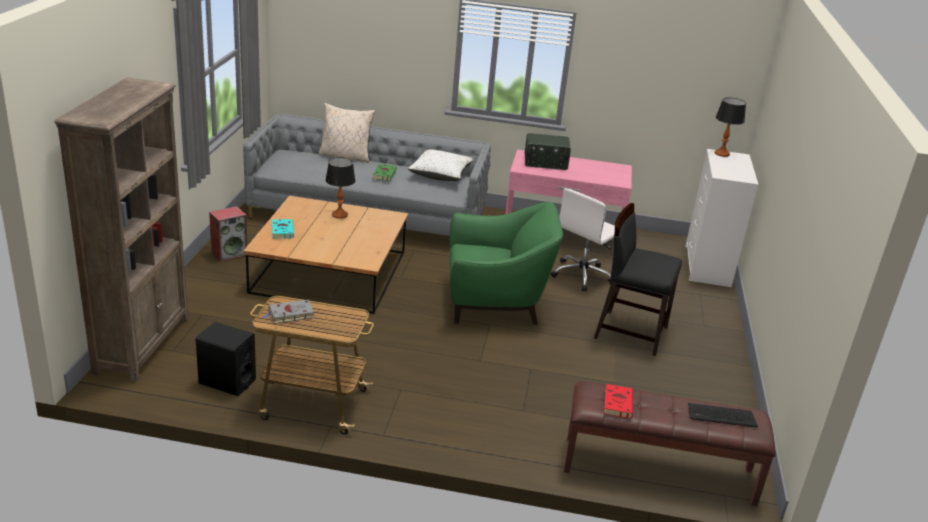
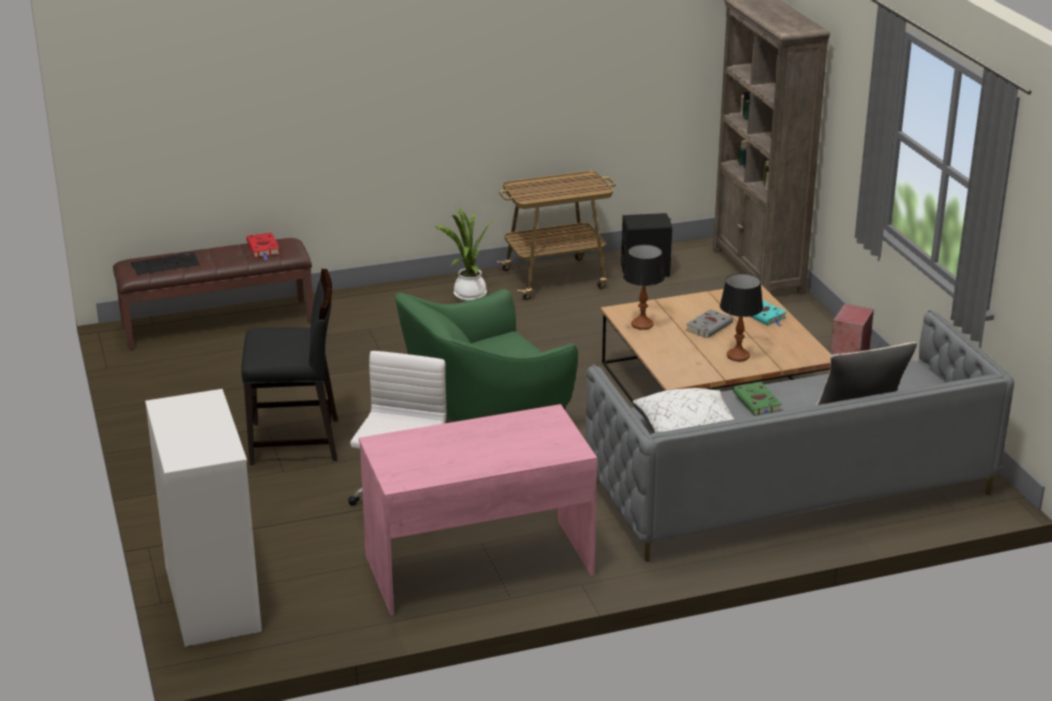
camera: 155 degrees right, 0 degrees up
(290, 314) = (578, 185): grey book -> grey book (709, 326)
(408, 414) = (468, 296): none -> potted plant
(545, 163) = (525, 442): radio -> none
(722, 154) = (215, 452): table lamp -> table lamp (642, 324)

